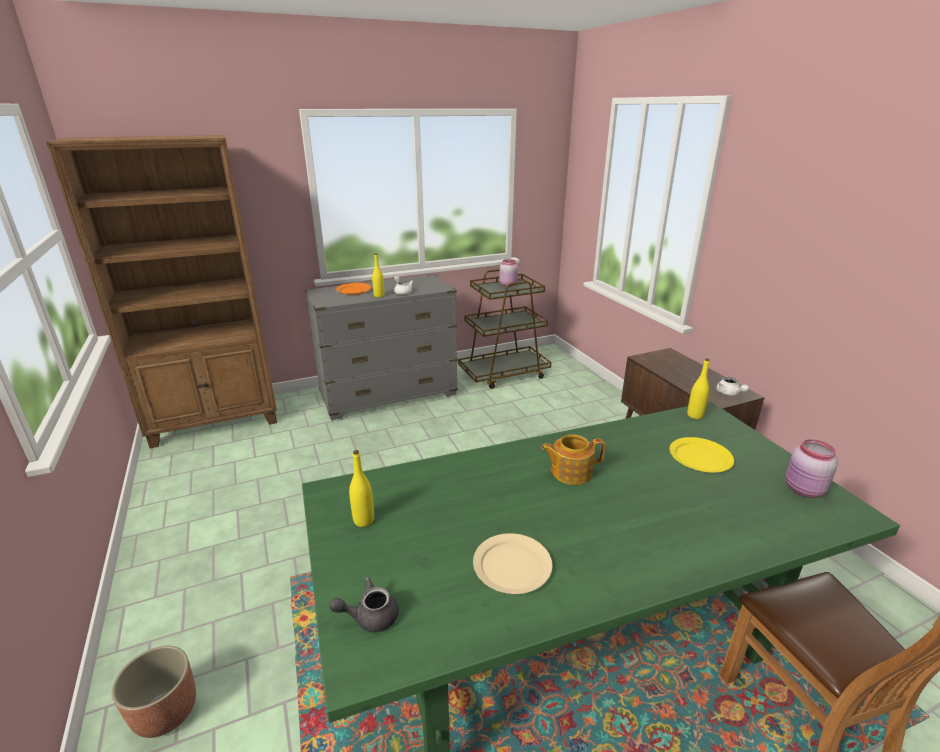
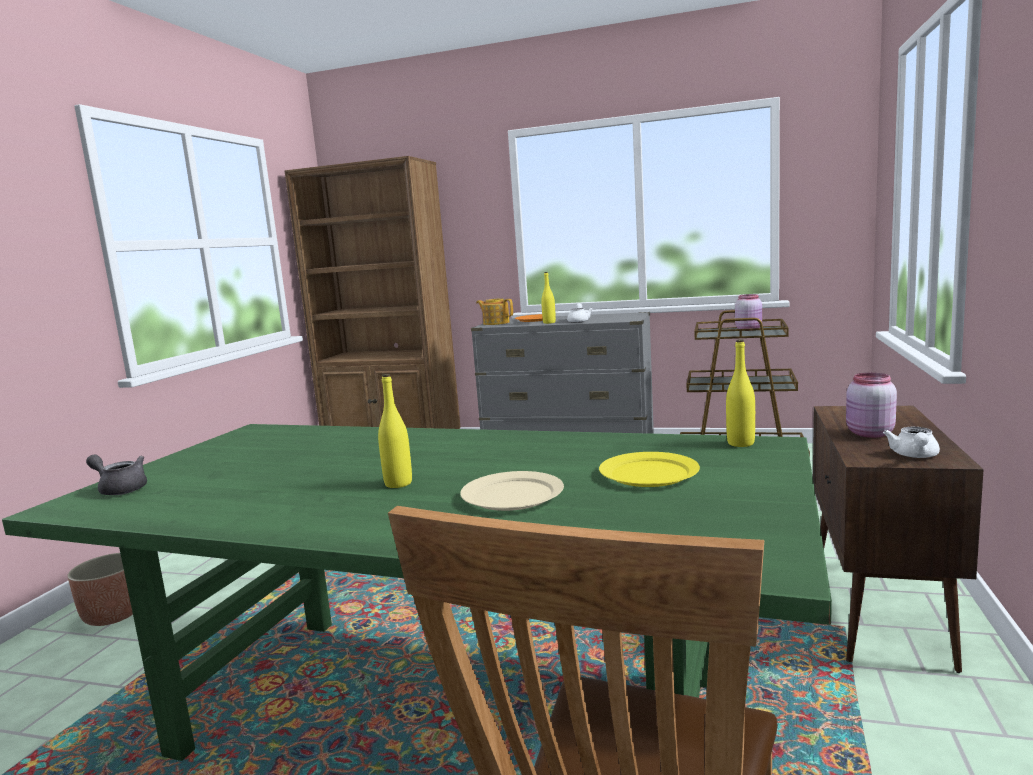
camera: 40 degrees right, 15 degrees down
(364, 520) = (235, 447): yellow bottle -> yellow bottle (398, 483)
(512, 566) = (262, 493): beige plate -> beige plate (512, 495)
(570, 472) = (462, 455): teapot -> teapot (496, 323)
(803, 490) = (735, 528): pink jar -> pink jar (868, 434)

